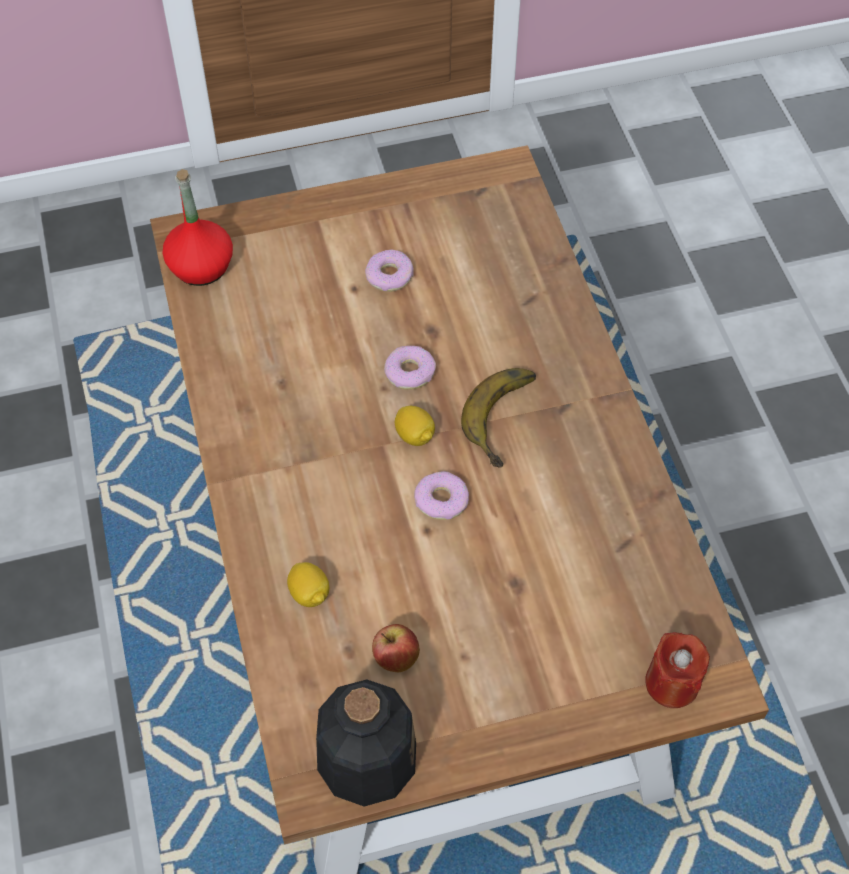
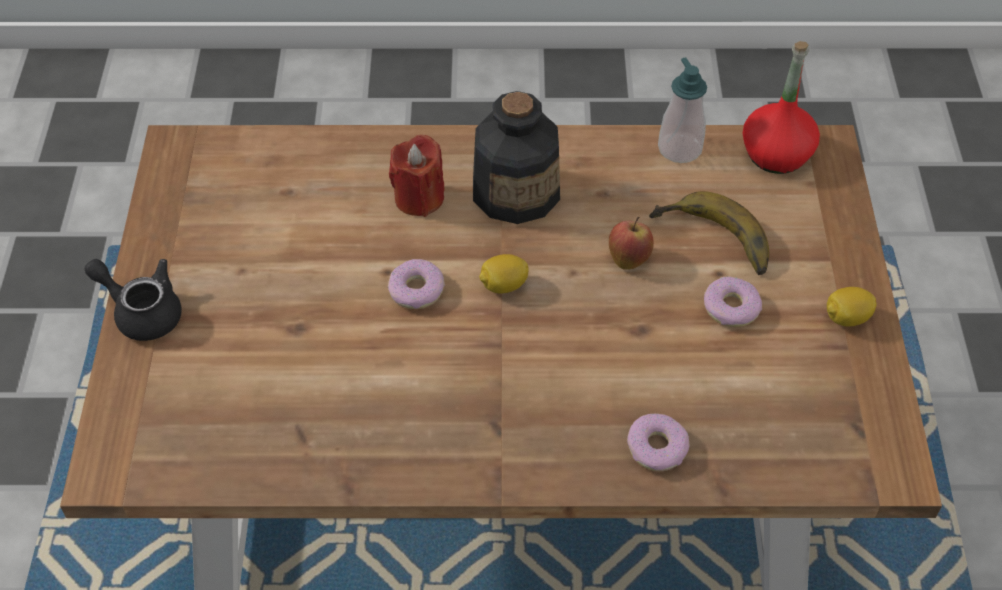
camera: 105 degrees right, 5 degrees down
(209, 336) = (679, 149): none -> soap dispenser
(309, 593) = (356, 175): lemon -> lemon (846, 318)
(365, 758) = (183, 184): bottle -> bottle (516, 191)
(396, 659) = (263, 222): apple -> apple (628, 259)
(409, 372) = (587, 298): donut -> donut (657, 447)
(509, 419) = (497, 372): banana -> banana (711, 243)
(543, 728) = (142, 312): none -> black teapot
(672, 683) = (131, 427): red candle -> red candle (419, 198)

